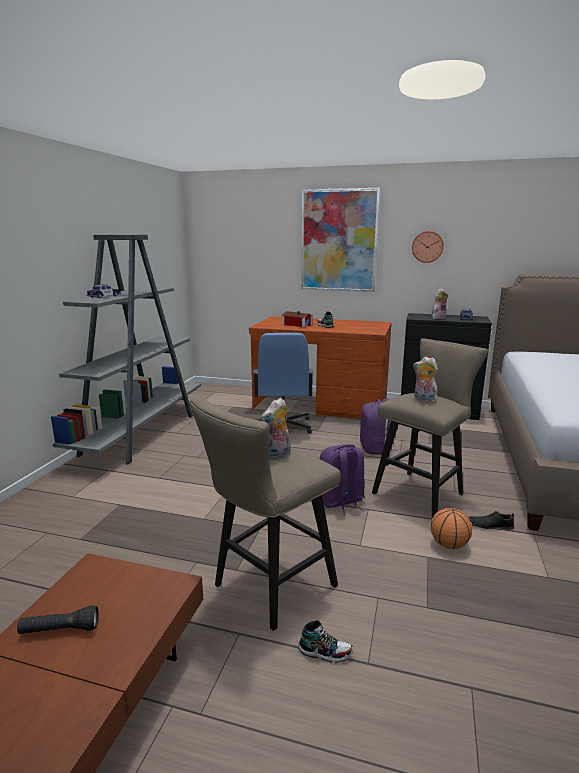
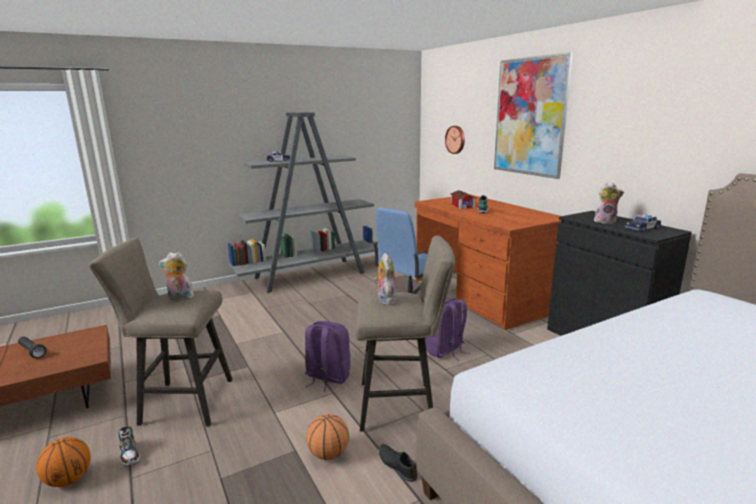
camera: 45 degrees right, 0 degrees up
(320, 714) = (68, 480): none -> basketball
(427, 246) = (621, 126): wall clock -> wall clock (455, 139)

